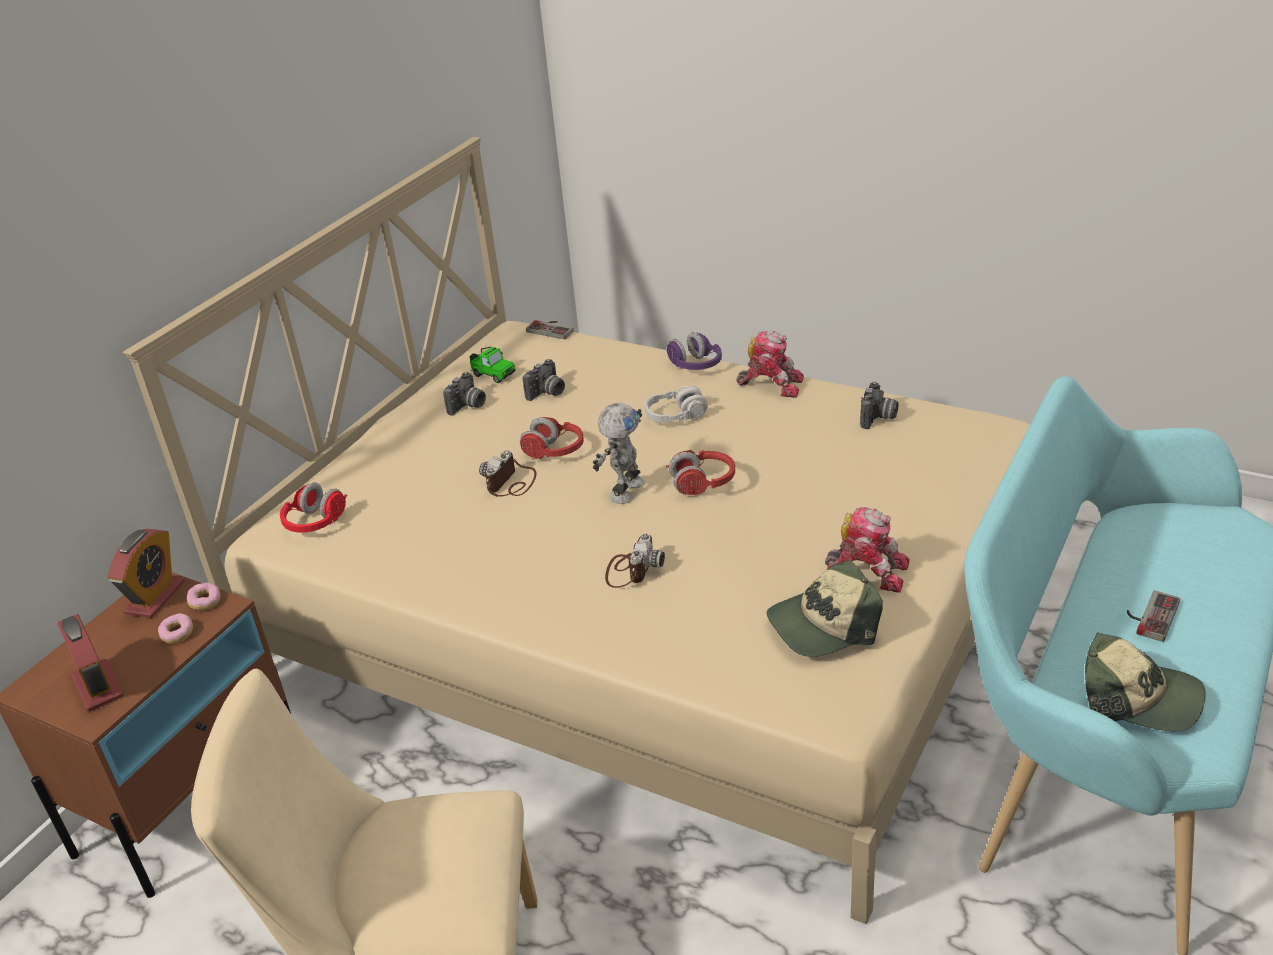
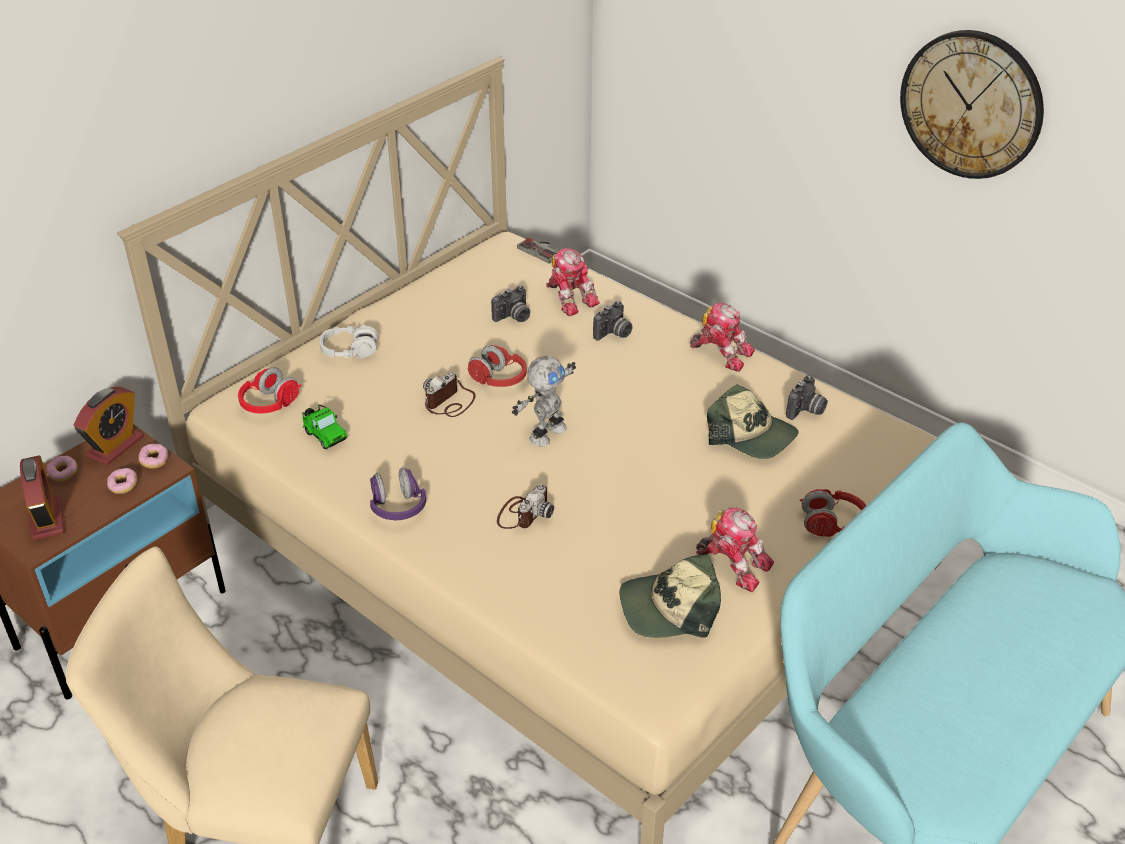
camera: 10 degrees right, 5 degrees up
(103, 637) = (63, 473): none -> donut
(468, 406) = (438, 315): camera -> camera (614, 334)
(492, 374) = (471, 286): toy car -> toy car (324, 435)
(598, 364) = (570, 297): none -> toy robot
(676, 415) = (620, 366): grey headphones -> grey headphones (349, 350)
(695, 366) = (658, 317): purple headphones -> purple headphones (398, 507)
(702, 483) = (618, 442): red headphones -> red headphones (832, 524)
(967, 90) = (971, 104): none -> wall clock
(1138, 698) = (926, 746): cap -> cap (751, 435)
(1149, 615) = (973, 668): game controller -> none

